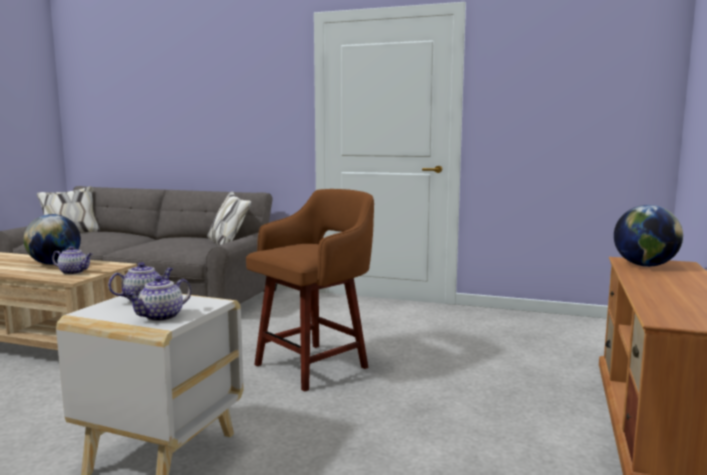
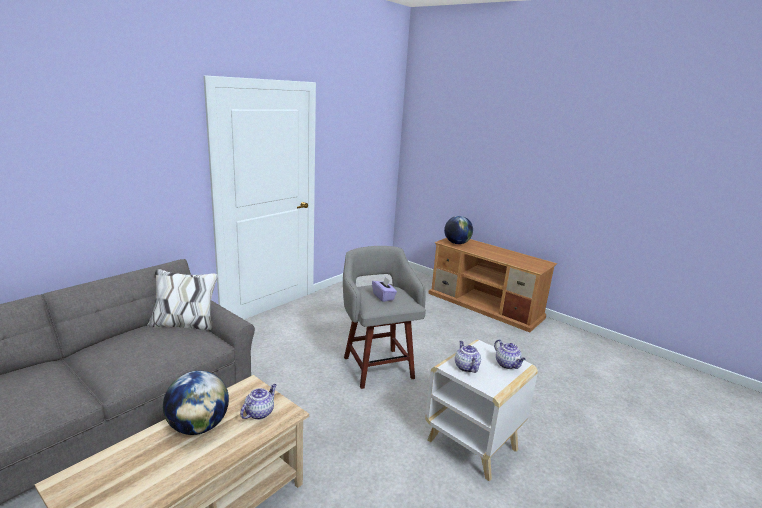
camera: 70 degrees left, 10 degrees up
(299, 248) = (383, 297): none -> purple tissue box
(314, 365) = (377, 366): brown stool -> grey stool

